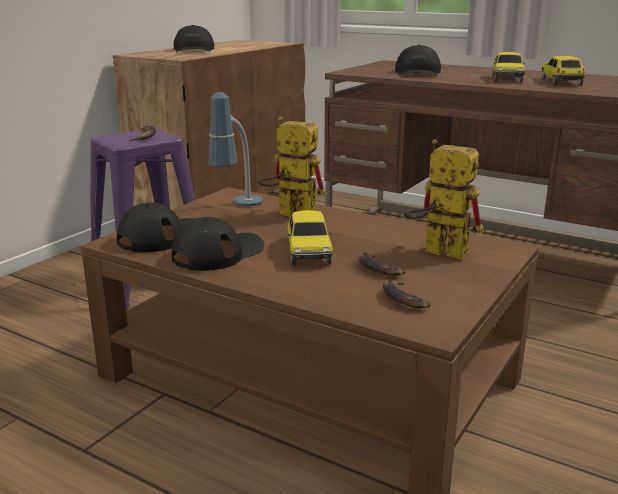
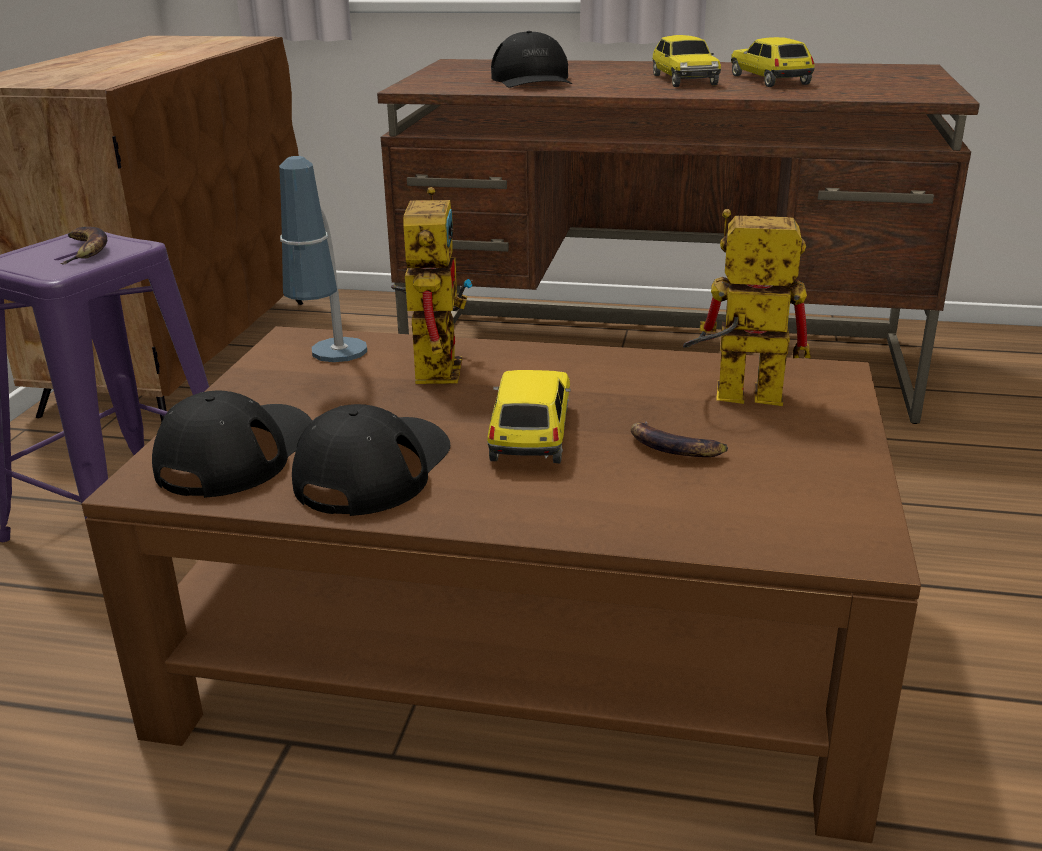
camera: 20 degrees left, 5 degrees up
(194, 50) = (95, 63): black cap -> none
(289, 214) = (433, 365): toy robot -> toy robot turned 90 degrees clockwise
(308, 251) = (530, 434): toy car -> toy car turned 150 degrees counterclockwise
(404, 298) = (763, 498): banana -> none

